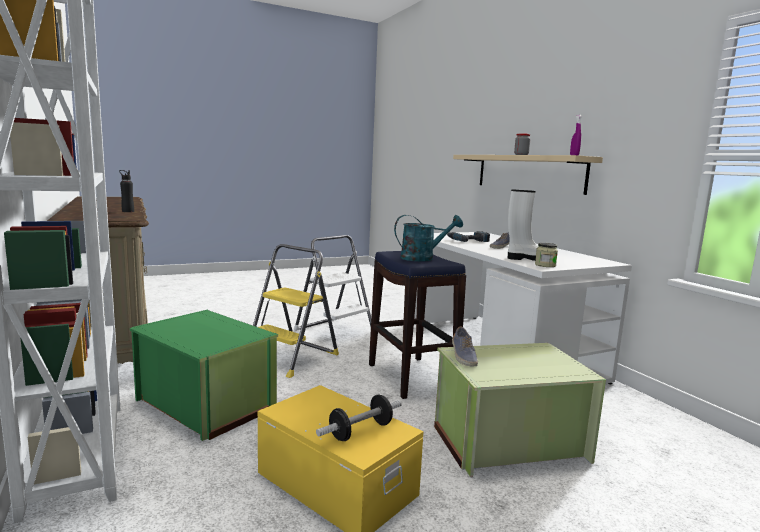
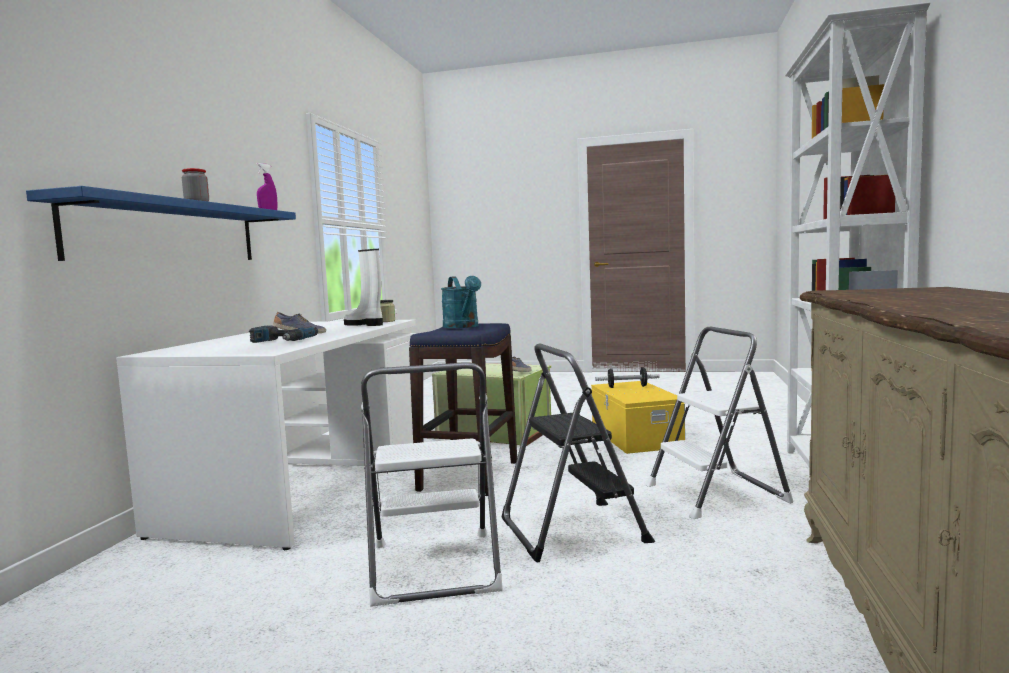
camera: 140 degrees left, 5 degrees down
(128, 211) = (874, 298): black bottle -> none
(204, 404) = (721, 493): green storage box -> white step ladder
(294, 356) = (567, 530): yellow step ladder -> black step ladder
(423, 258) = (463, 327): turquoise watering can -> turquoise watering can turned 135 degrees counterclockwise
(528, 172) = (169, 233): beige shelf -> blue shelf

